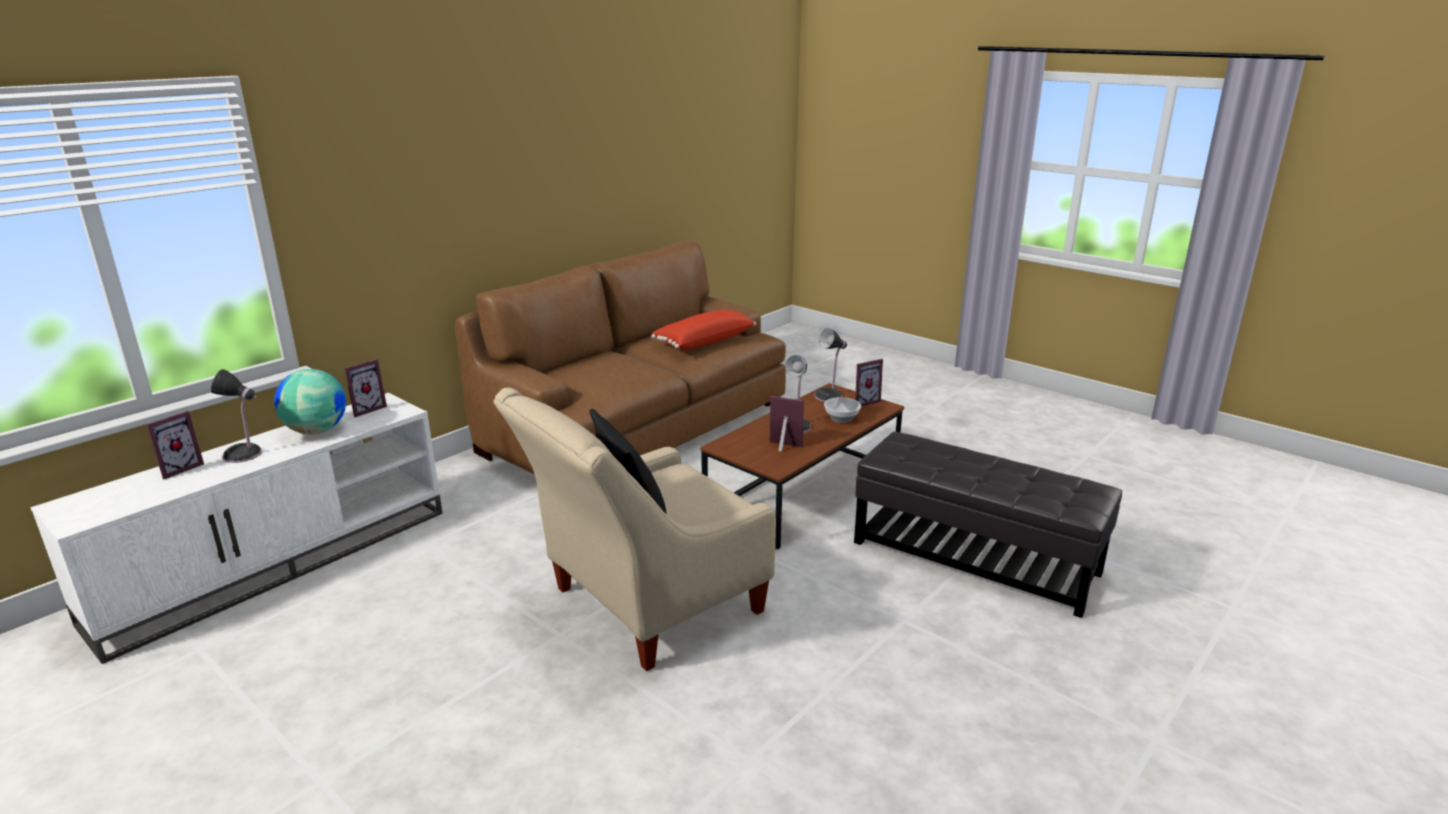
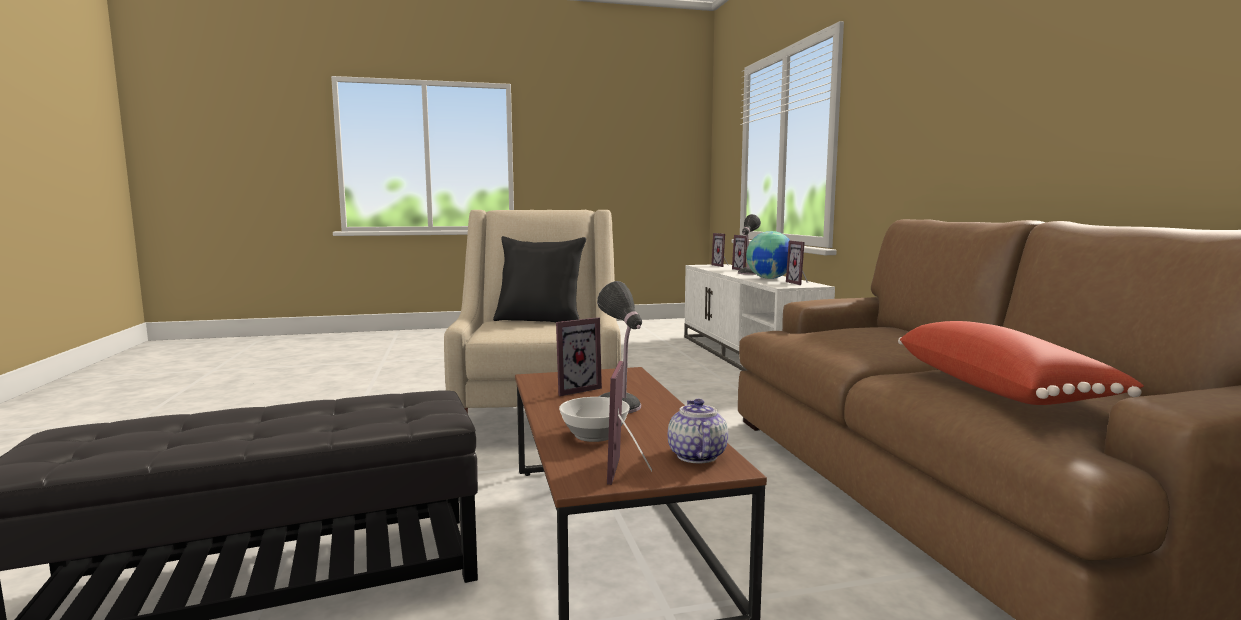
camera: 125 degrees right, 15 degrees down
(88, 501) = (722, 266): none -> picture frame
(829, 396) = (696, 455): table lamp -> teapot

